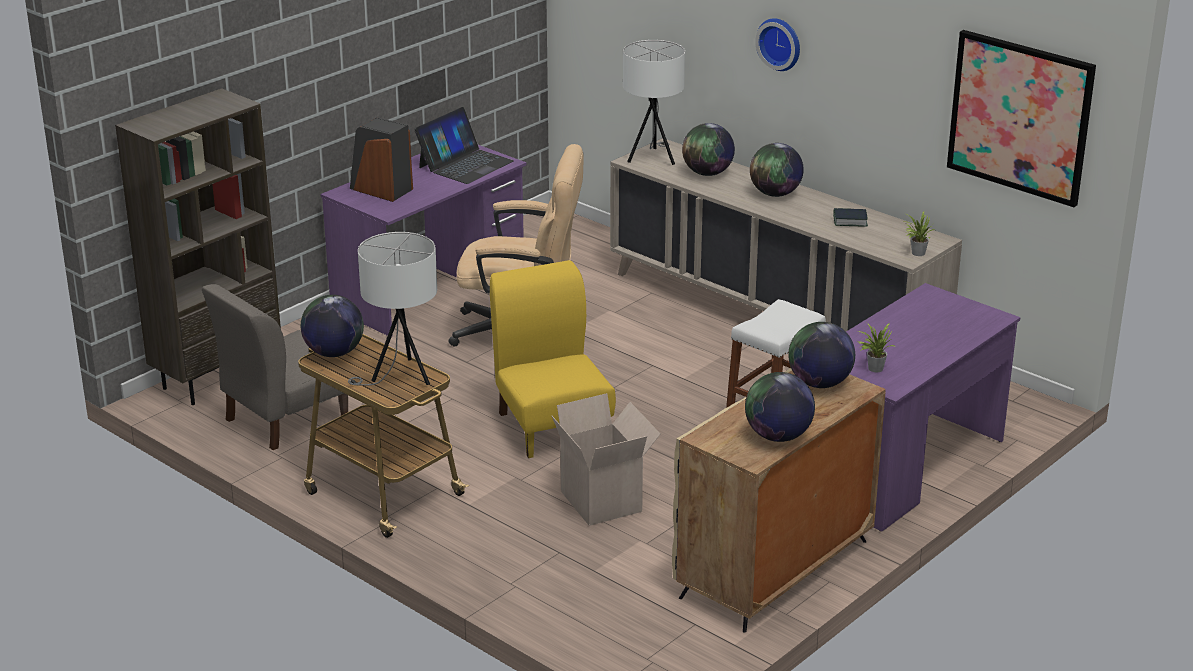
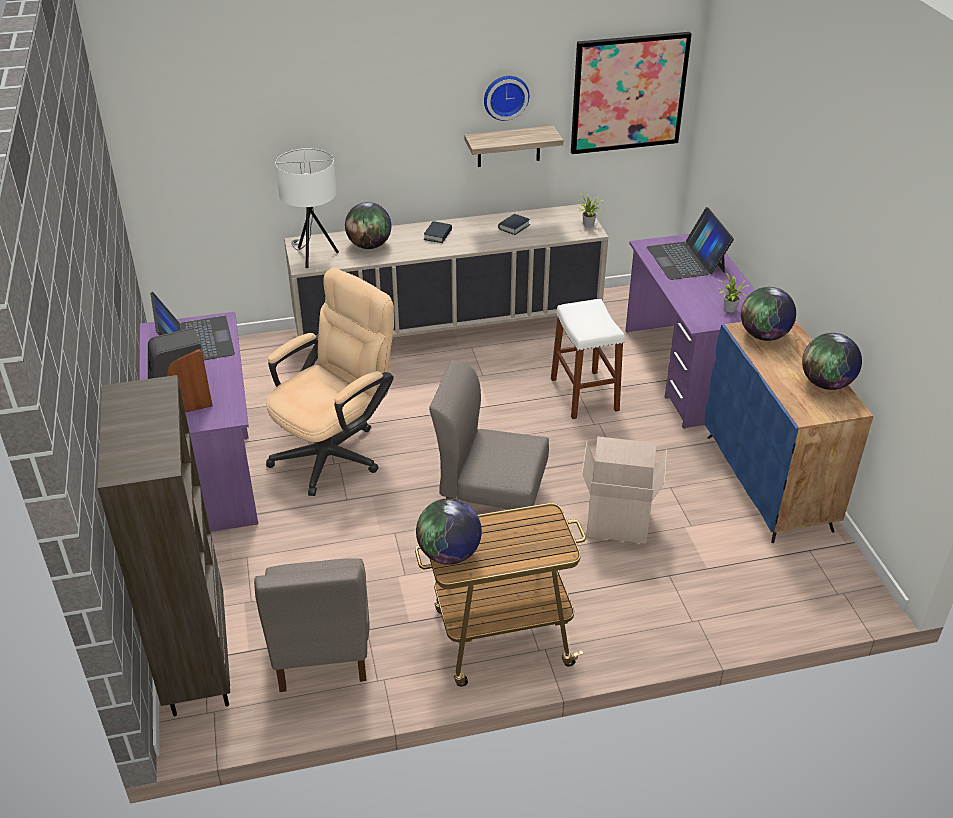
camera: 55 degrees left, 10 degrees up
(400, 376) = (529, 531): white table lamp -> none
(552, 426) = (490, 498): yellow chair -> grey chair
(774, 570) = (768, 483): beige cabinet -> blue cabinet
(775, 194) = (438, 235): globe -> book
(780, 43) = (400, 111): wall clock -> wall clock (505, 96)
(883, 129) = (508, 146): none -> shelf
(938, 321) = (686, 259): none -> laptop

